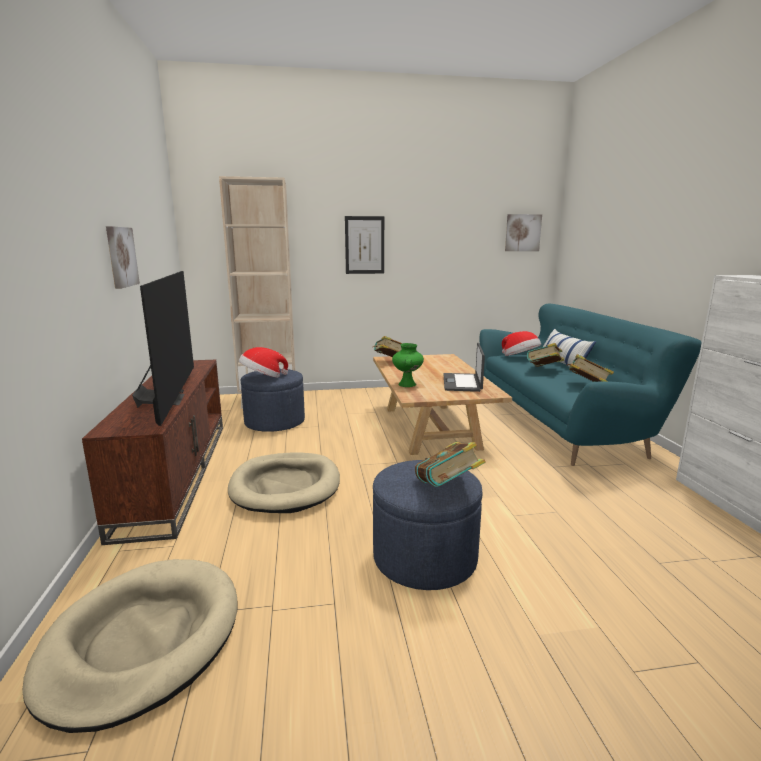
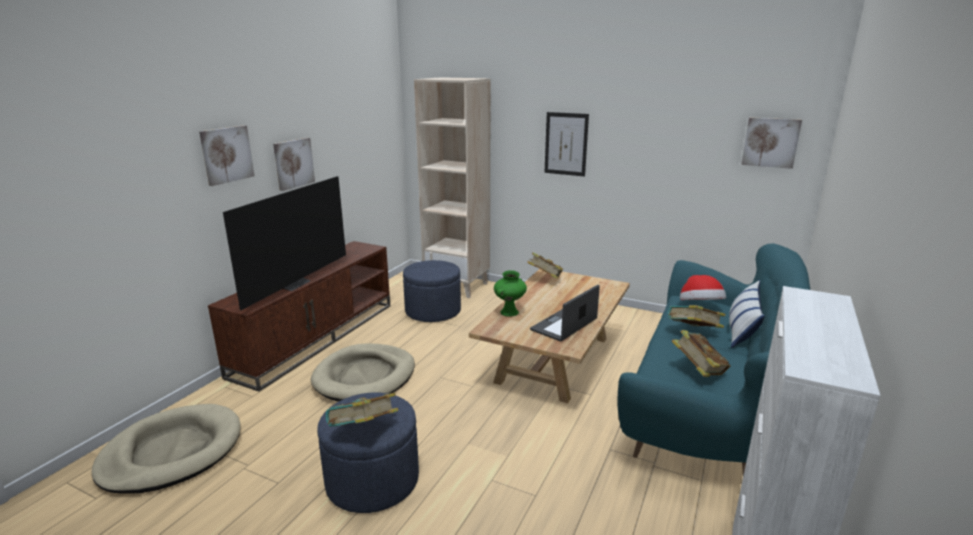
camera: 35 degrees right, 5 degrees up
(73, 227) = (226, 154): none -> picture
(262, 377) = (418, 270): hat -> none

